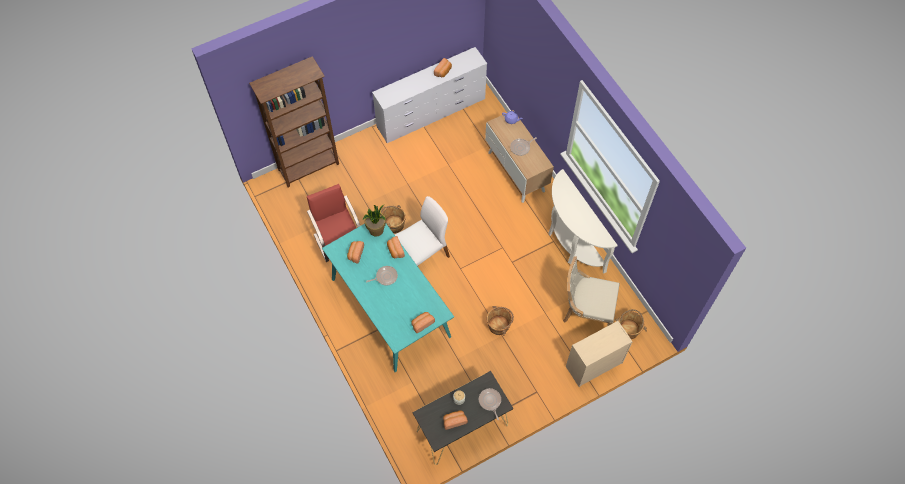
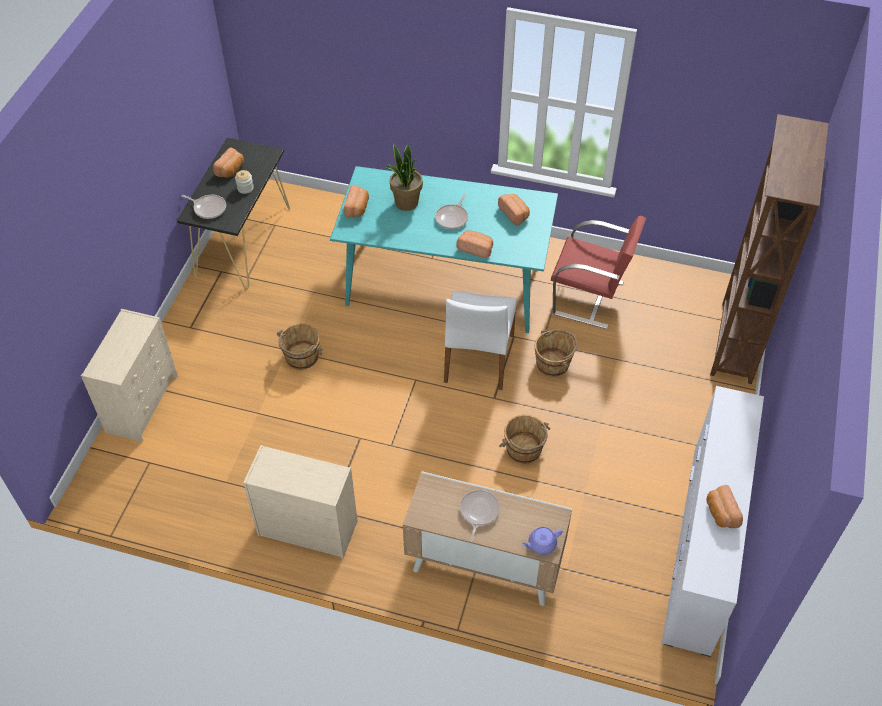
camera: 135 degrees right, 10 degrees down
(376, 230) = (524, 251): potted plant -> potted plant (406, 203)
(570, 242) = (306, 528): white console table -> beige dresser
(586, 311) = (204, 455): beige chair -> none
(628, 329) = (127, 477): brown bucket -> brown bucket (524, 449)

